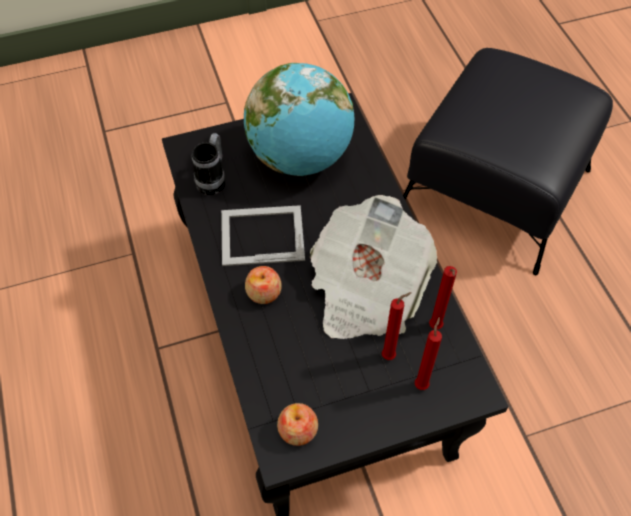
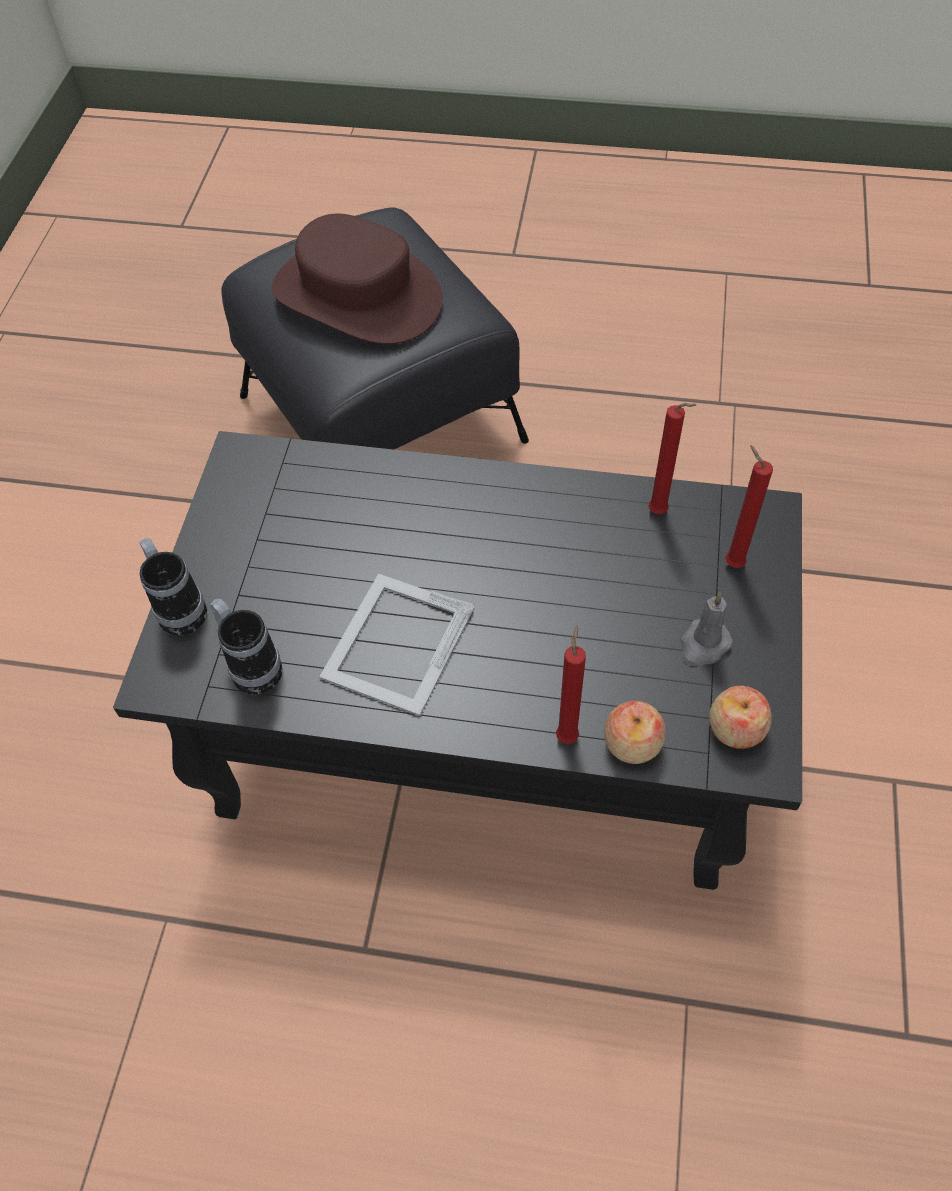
camera: 60 degrees left, 0 degrees up
(230, 134) = (179, 608): none -> mug
(264, 292) = (498, 681): apple -> apple (632, 743)
(300, 157) = (291, 539): globe -> none
(348, 390) = (703, 645): none -> grey candle
(366, 289) = (562, 559): newspaper -> none
(390, 355) = (676, 577): red candle -> red candle (567, 734)
(512, 108) = (358, 294): none -> brown hat

